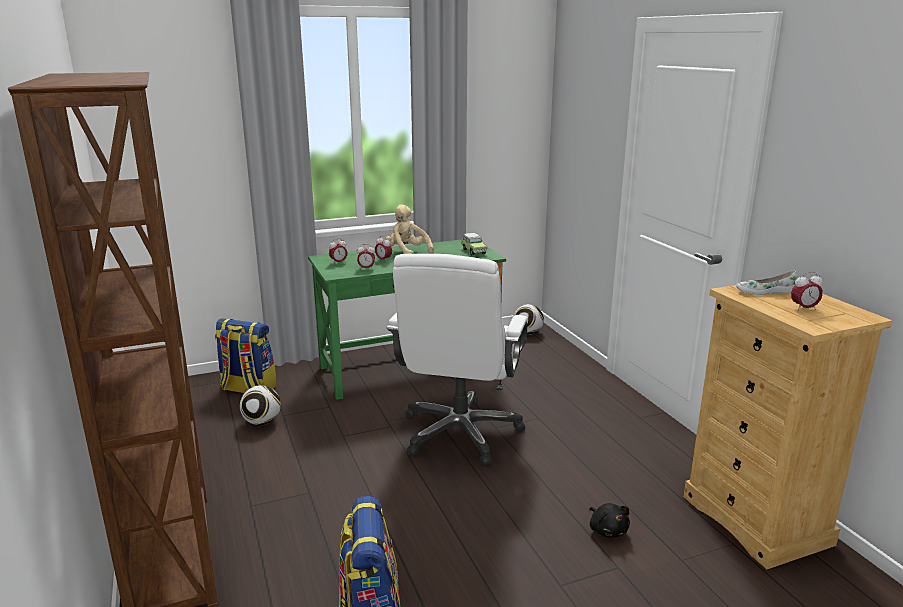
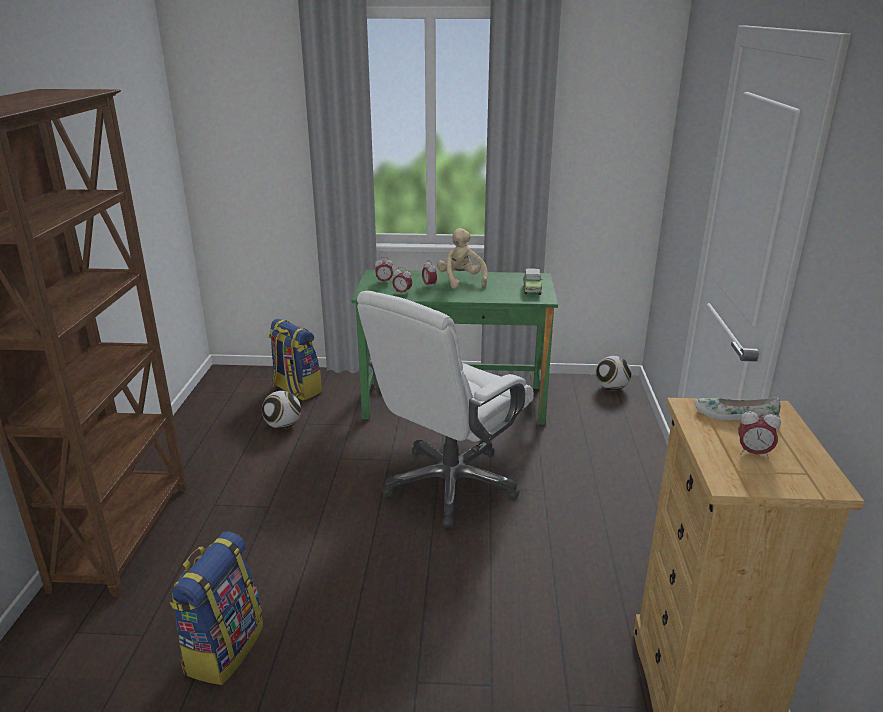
camera: 25 degrees right, 5 degrees up
(607, 530) = (514, 640): black plush toy -> none

